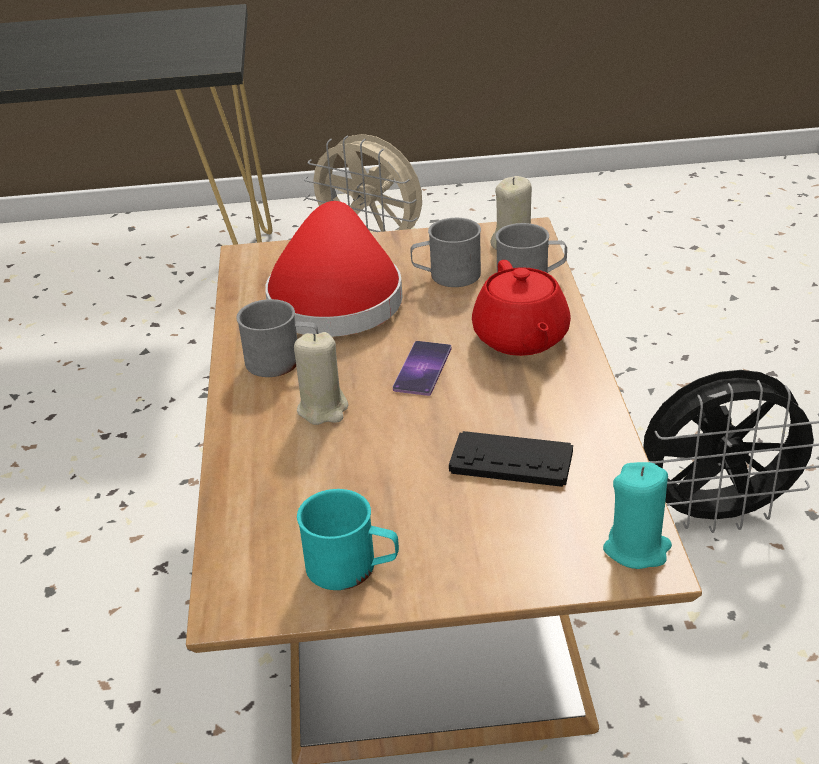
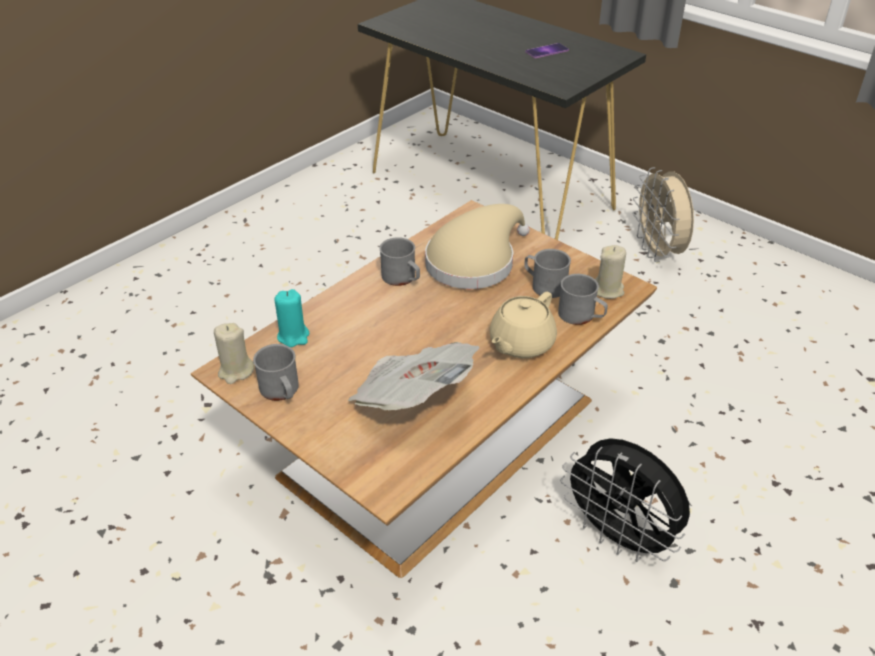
camera: 45 degrees right, 5 degrees up
(323, 409) = (381, 314): beige candle -> beige candle (235, 371)
(335, 298) = (474, 261): red hat -> beige hat
(352, 568) = (281, 391): turquoise mug -> grey mug
(422, 368) = (452, 325): phone -> phone (547, 51)
(511, 461) = (412, 398): black game controller -> newspaper
(521, 339) = (520, 344): red teapot -> beige teapot
(637, 549) = (392, 481): turquoise candle -> turquoise candle (293, 336)

